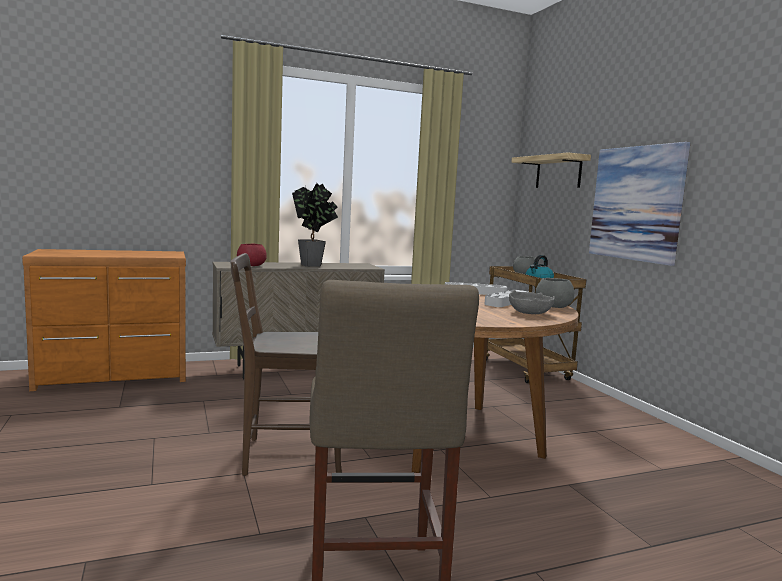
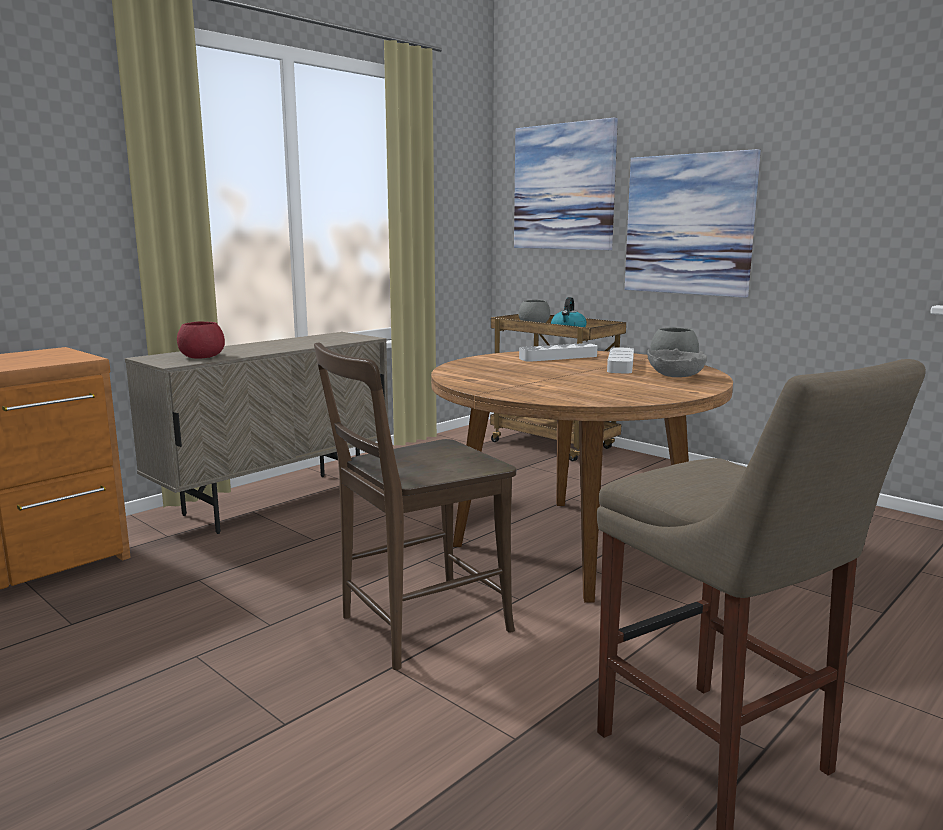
camera: 25 degrees left, 5 degrees up
(314, 265) = (288, 345): potted plant -> none
(558, 172) = (564, 187): shelf -> picture

